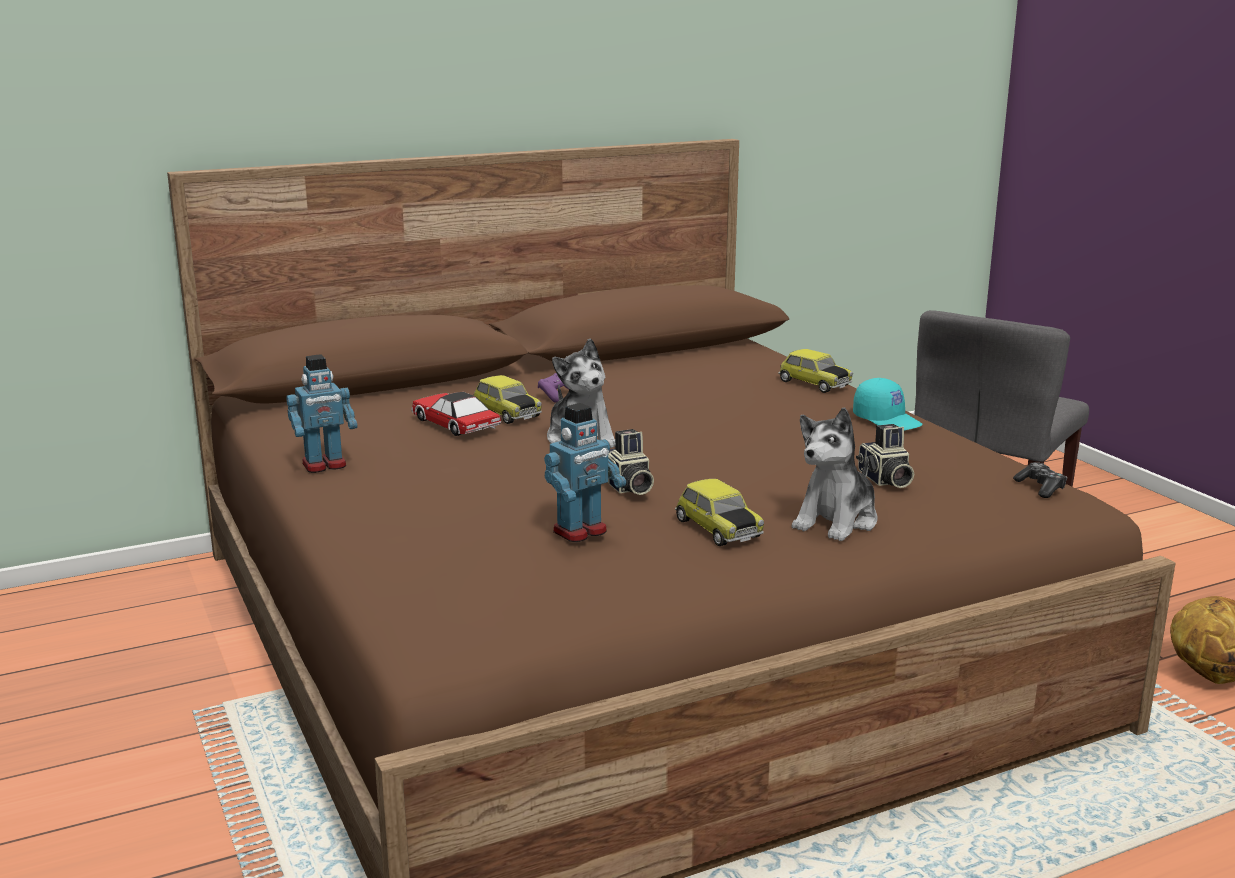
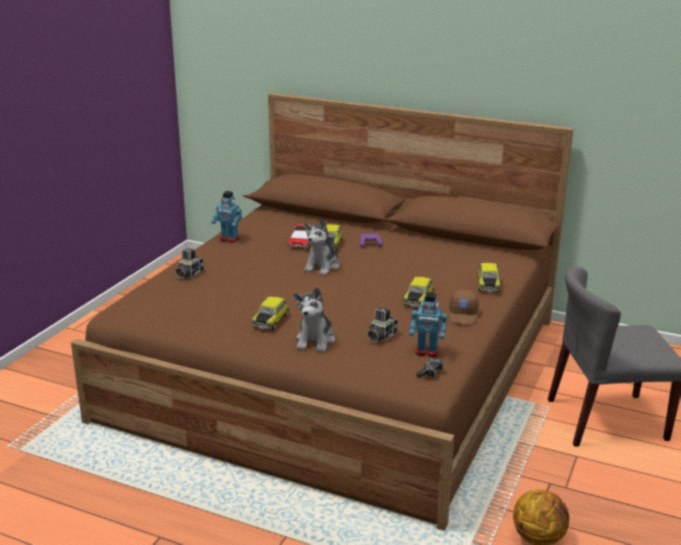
camera: 50 degrees right, 5 degrees up
(581, 532) = (220, 298): toy robot -> toy robot (427, 352)
(626, 487) = (283, 291): camera -> camera (188, 274)
(798, 426) = (418, 299): none -> toy car
(837, 521) = (315, 340): plush toy -> plush toy turned 75 degrees counterclockwise
(887, 420) = (463, 315): turquoise cap -> brown cap

